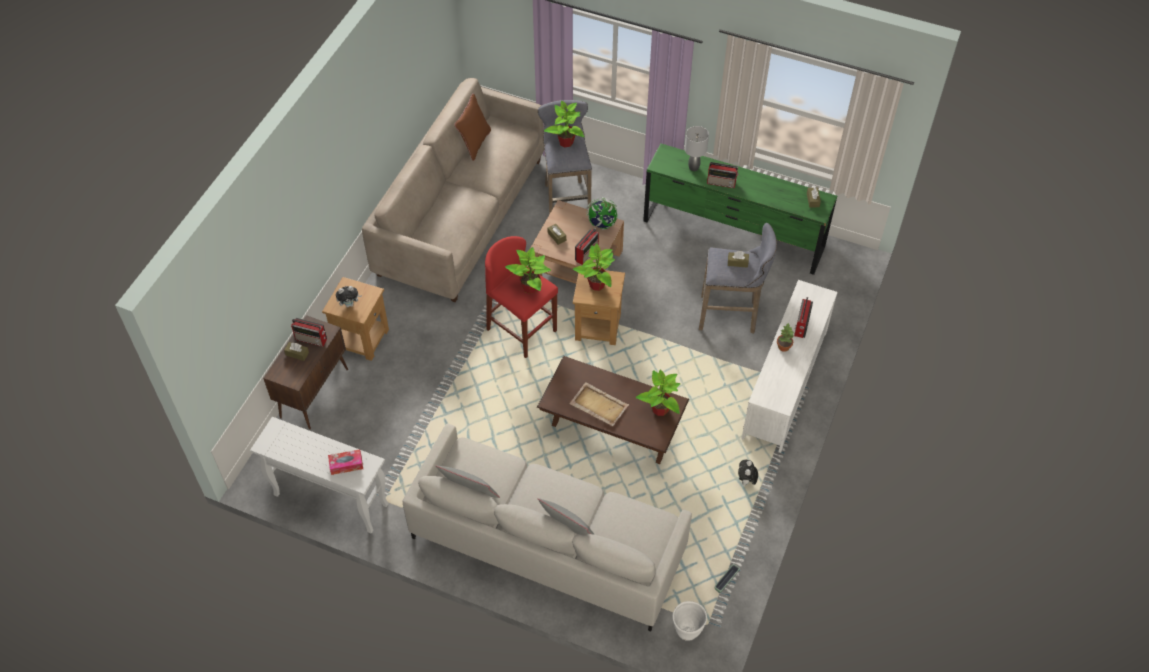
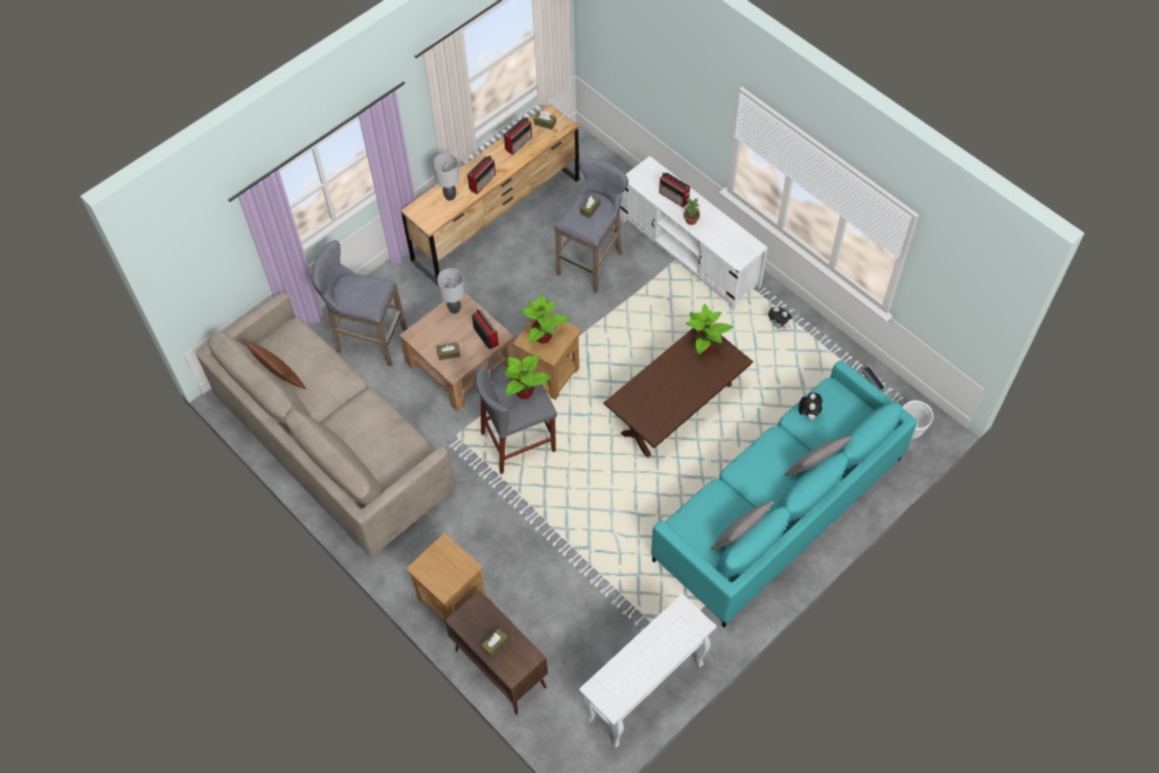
camera: 65 degrees left, 5 degrees up
(312, 339) = (482, 623): radio -> radio (519, 143)
(346, 464) = (674, 632): tissue box -> none
(350, 304) = (449, 572): plush toy -> plush toy (808, 414)
(522, 330) = (518, 442): red stool -> grey stool
(548, 543) = (778, 508): grey sofa -> turquoise sofa
(566, 142) = (352, 288): potted plant -> none
(598, 405) = (676, 394): beige tray -> none
(602, 224) = (454, 308): globe -> grey table lamp
(733, 234) = (497, 220): green dresser -> brown dresser

